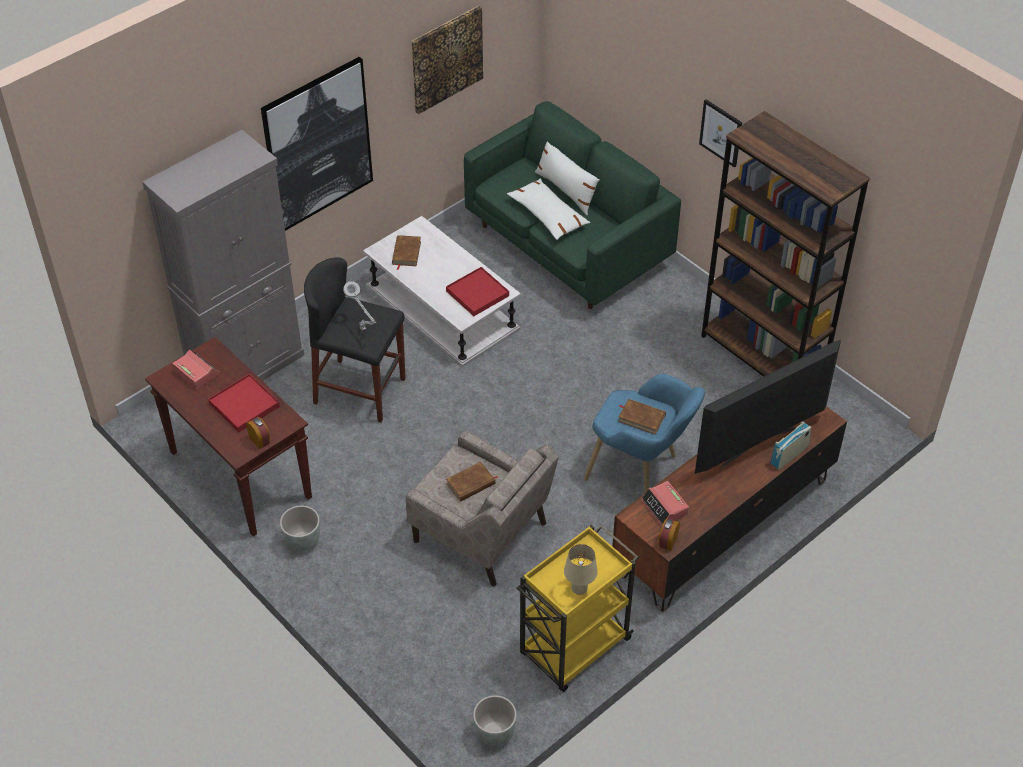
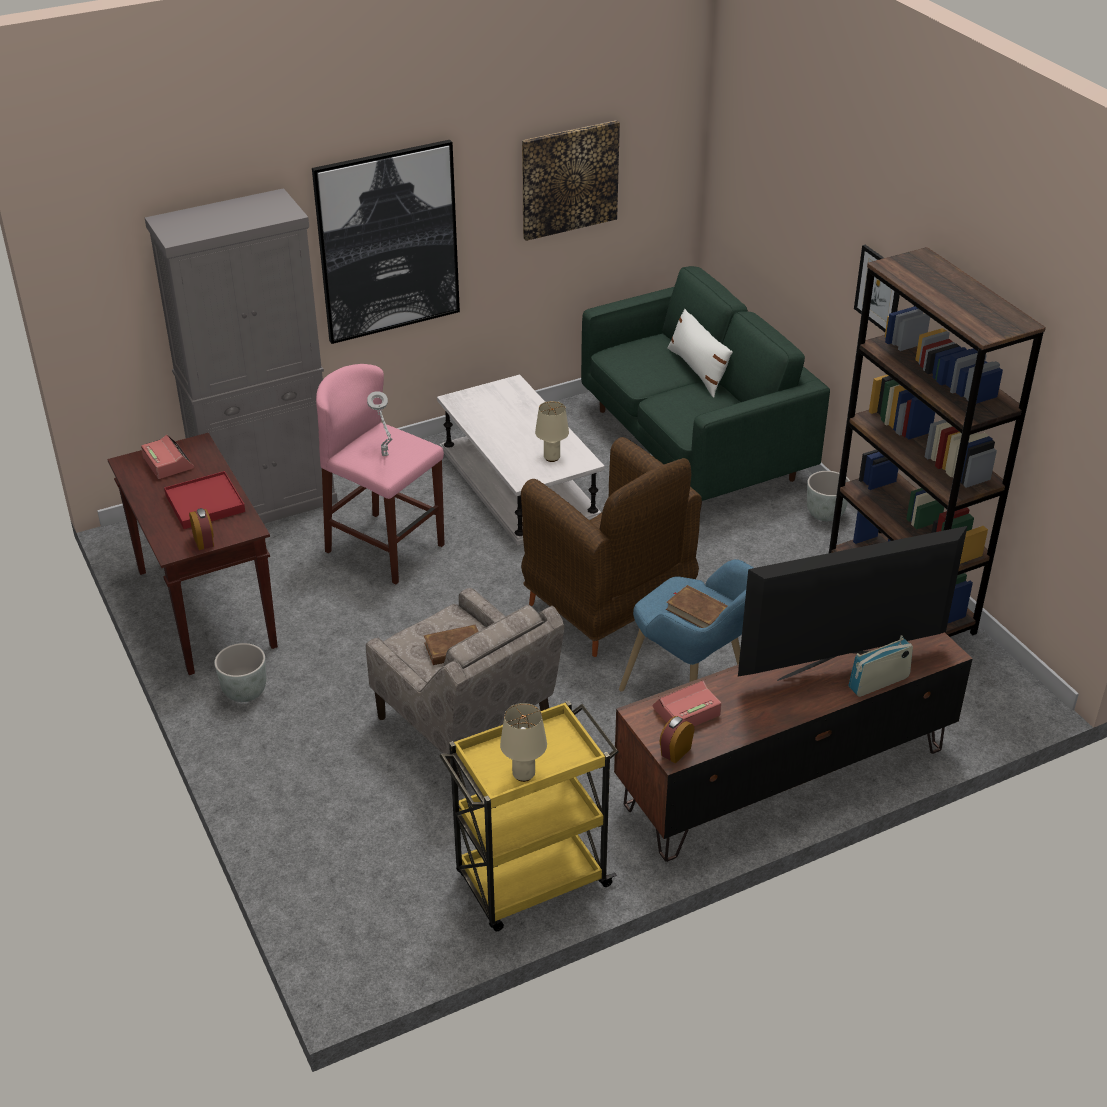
camera: 15 degrees right, 10 degrees down
(360, 391) = (385, 548): black stool -> pink stool
(406, 253) = (485, 406): brown book -> none
(477, 293) = (552, 458): red tray -> beige table lamp
(495, 733) = (385, 963): grey planter -> grey planter (825, 514)
(548, 215) = (666, 391): white pillow -> none
(552, 410) = (609, 608): none -> brown armchair
(664, 507) = (686, 712): alarm clock -> alarm clock turned 75 degrees clockwise

